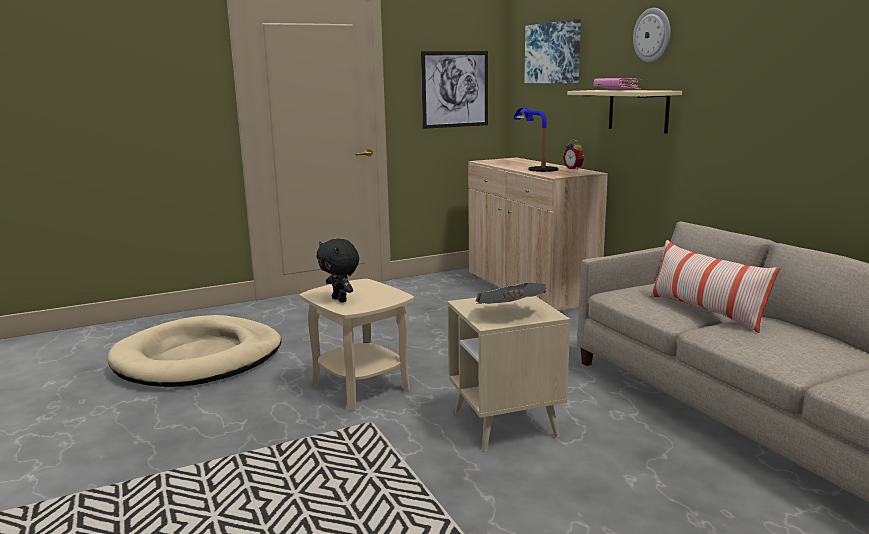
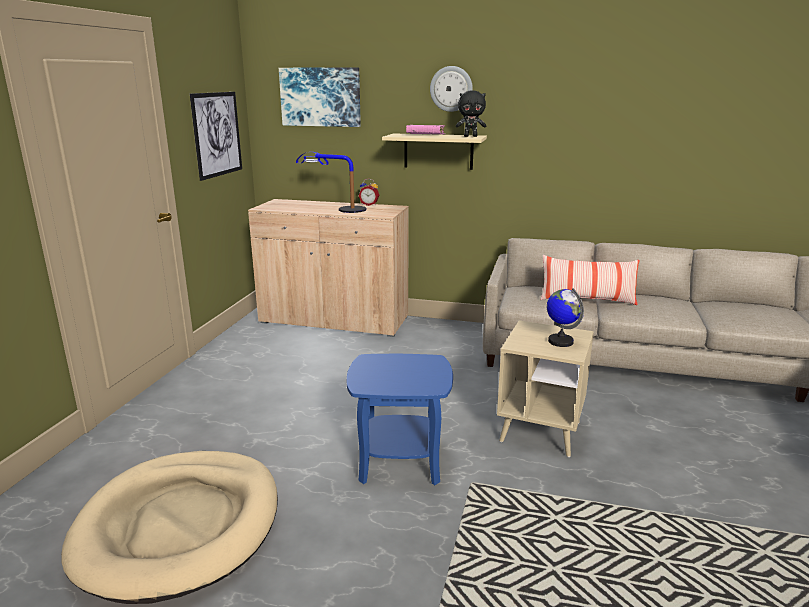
camera: 50 degrees left, 5 degrees up
(340, 300) = (403, 382): black plush toy -> black plush toy (470, 136)
(361, 387) = (400, 461): beige side table -> blue side table
(510, 313) = (560, 341): newspaper -> globe

